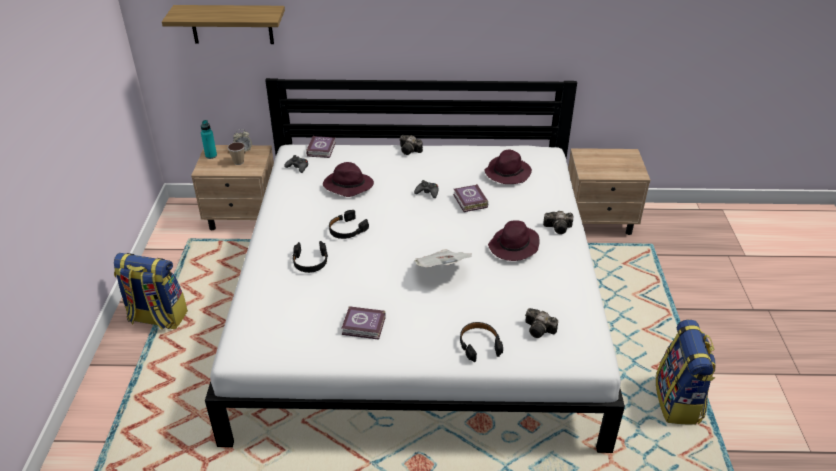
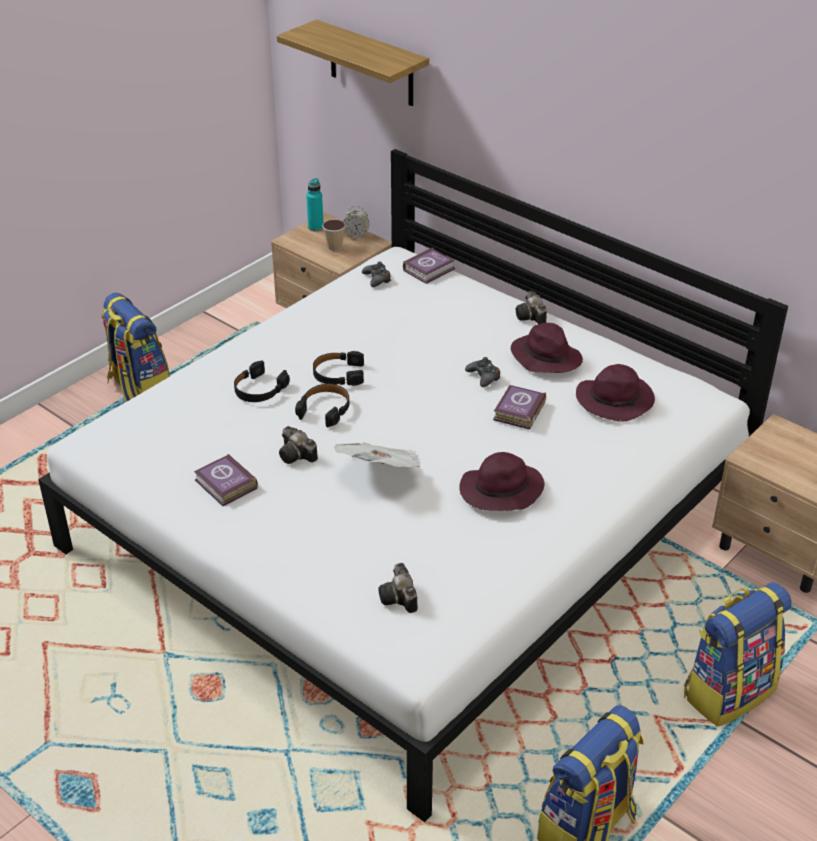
camera: 40 degrees right, 0 degrees up
(347, 186) = (402, 325): purple hat -> purple hat (545, 357)
(479, 345) = (313, 573): black headphones -> black headphones (325, 409)
(559, 228) = (590, 500): camera -> camera (297, 456)
(655, 298) = (728, 691): none -> backpack

